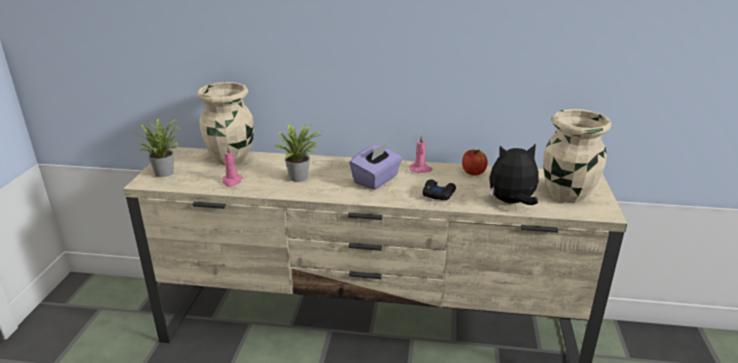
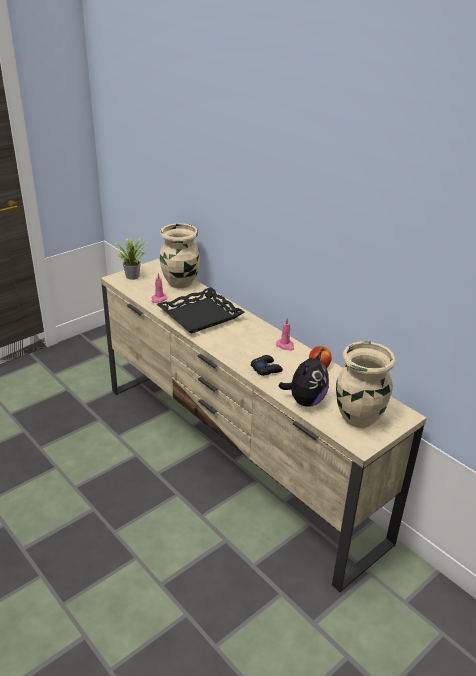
camera: 40 degrees right, 5 degrees up
(301, 178) = (200, 315): potted plant -> black tray
(376, 179) = (243, 339): purple tissue box -> none
(511, 202) = (305, 401): plush toy -> plush toy turned 90 degrees clockwise

